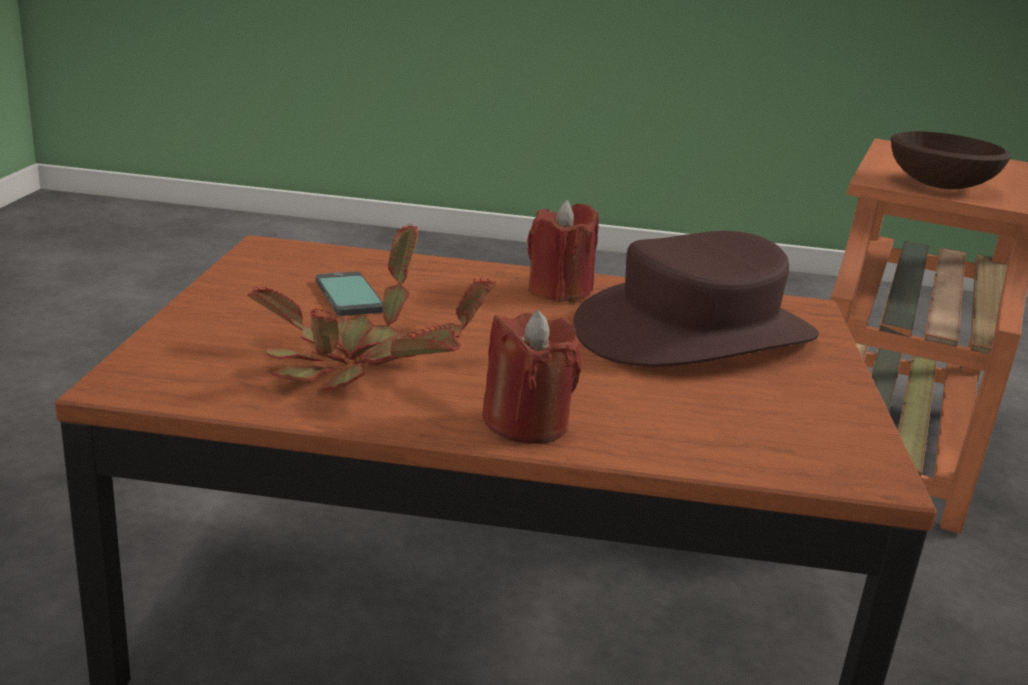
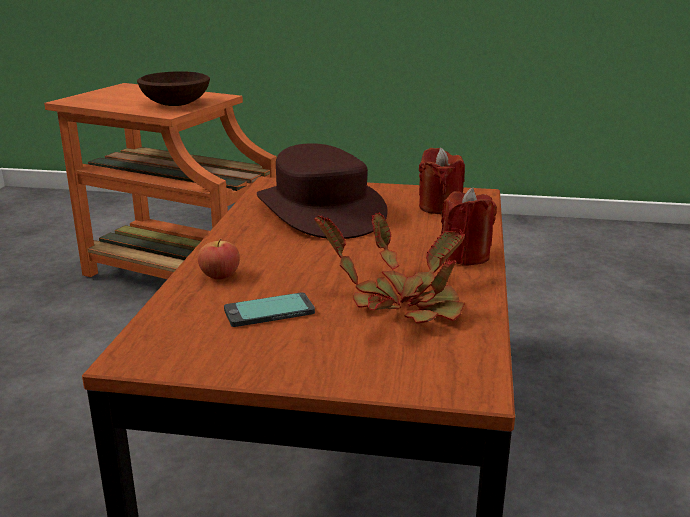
camera: 85 degrees left, 0 degrees up
(448, 276) = (220, 275): none -> apple
(559, 291) = (251, 241): red candle -> red candle (439, 207)

